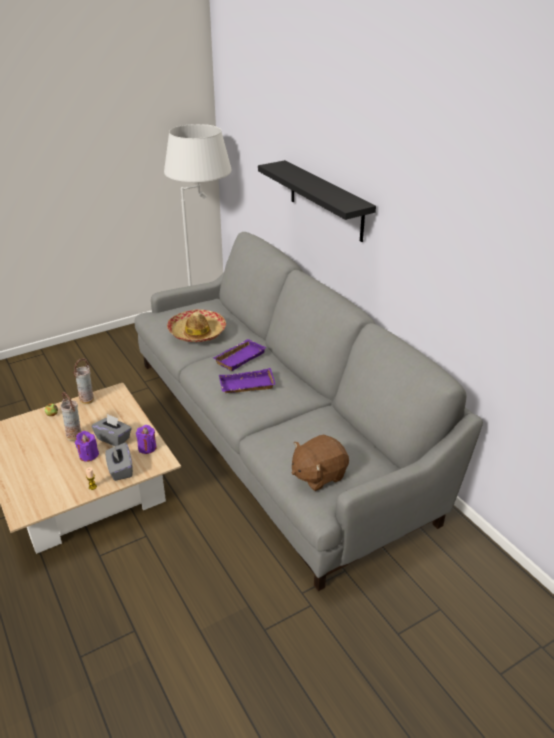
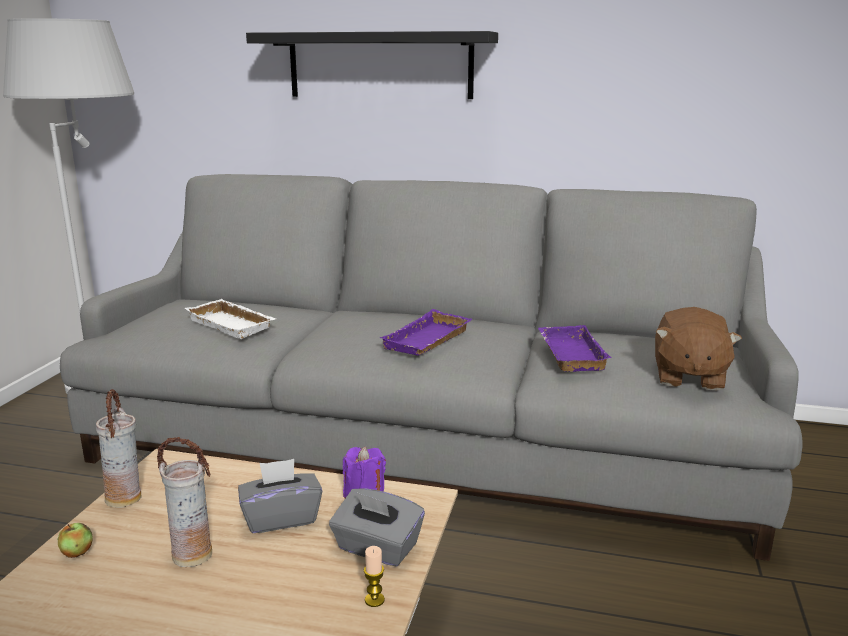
camera: 45 degrees left, 15 degrees down
(88, 455) = (276, 564): purple candle -> none
(197, 332) = (233, 324): hat -> white tray
(239, 357) = (355, 323): purple tray -> purple tray (568, 354)

